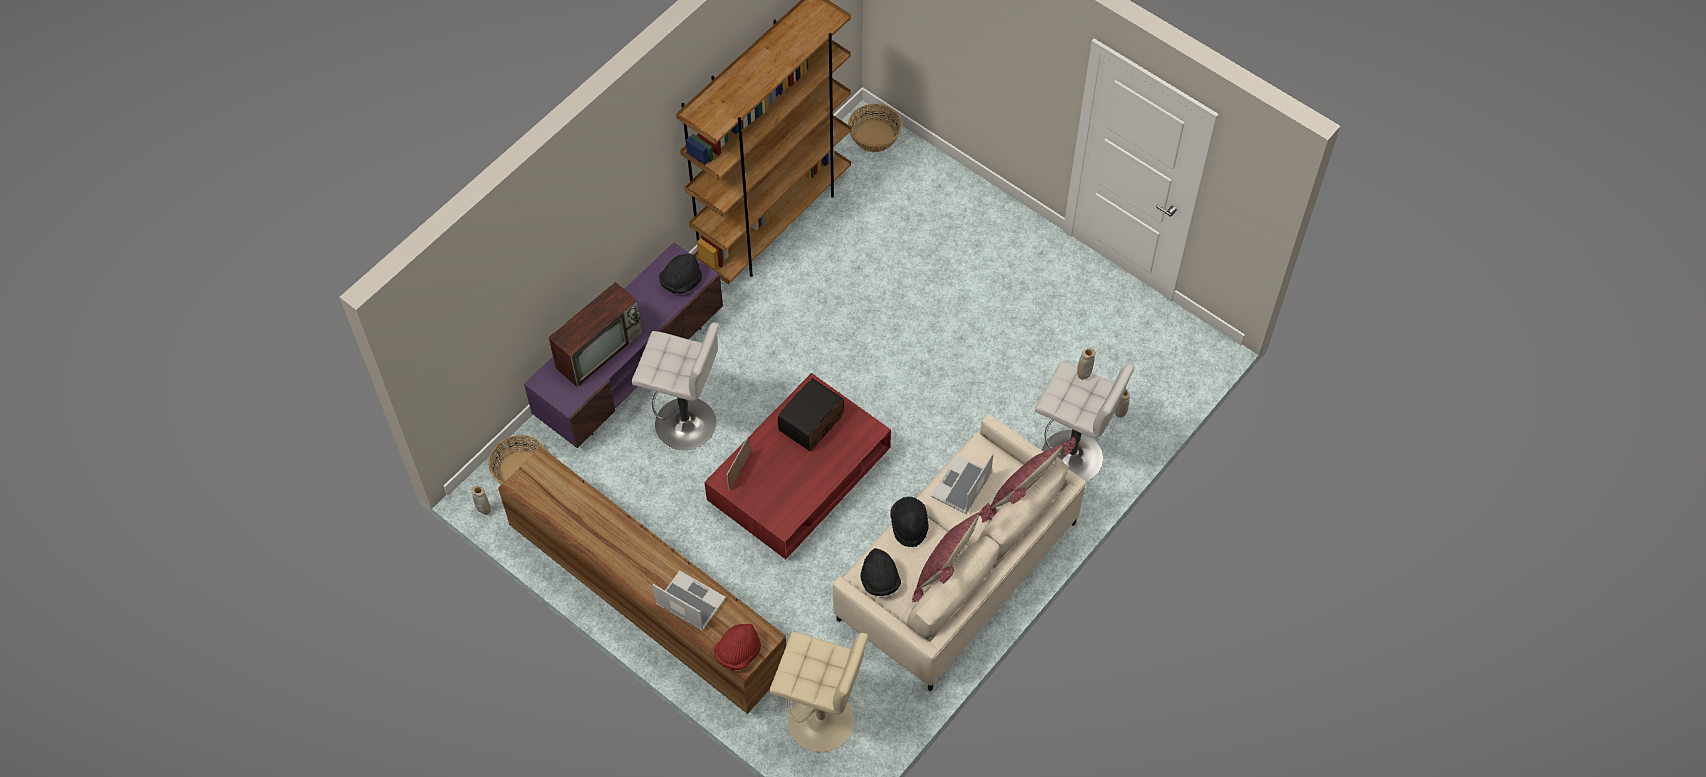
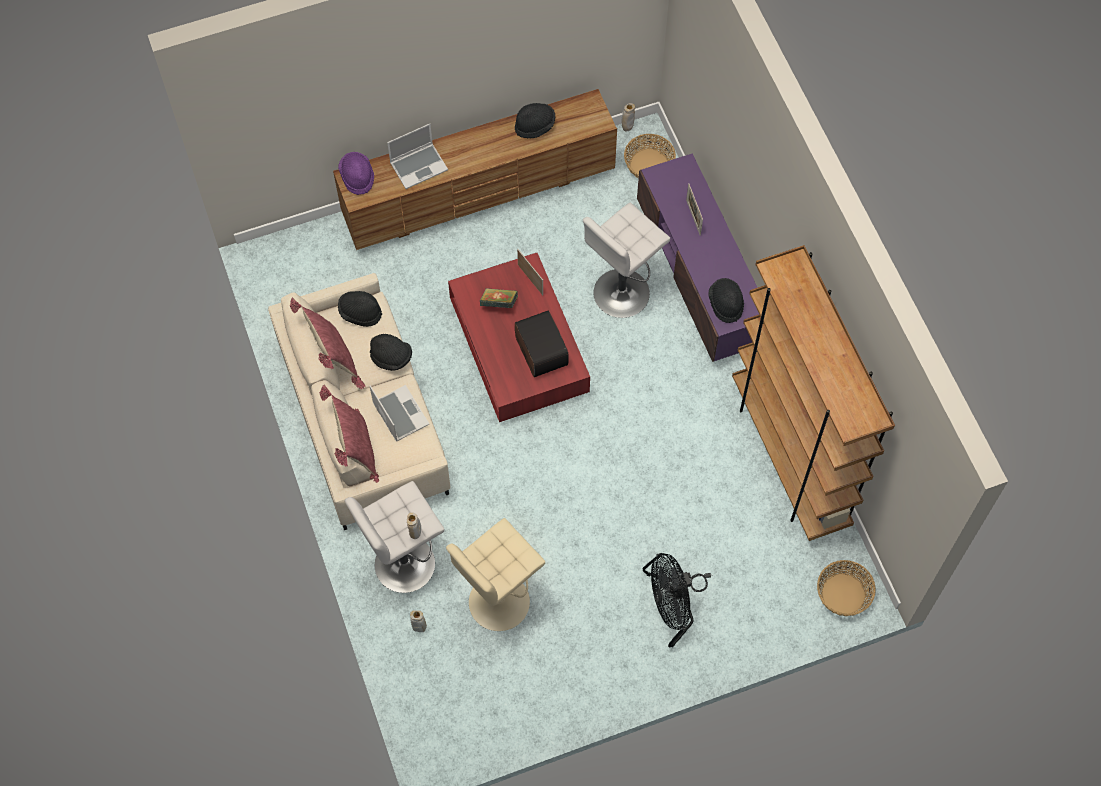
camera: 120 degrees right, 5 degrees up
(578, 521) = (535, 126): none -> black hat
(600, 349) = (693, 217): television -> picture frame
(738, 652) = (357, 177): red hat -> purple hat
(782, 484) = (499, 303): none -> book
(821, 721) = (309, 263): beige stool -> beige stool (498, 602)
(963, 244) = (674, 602): none -> black fan

